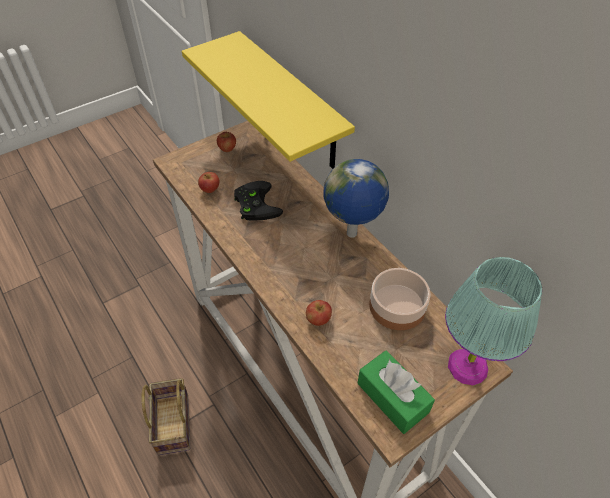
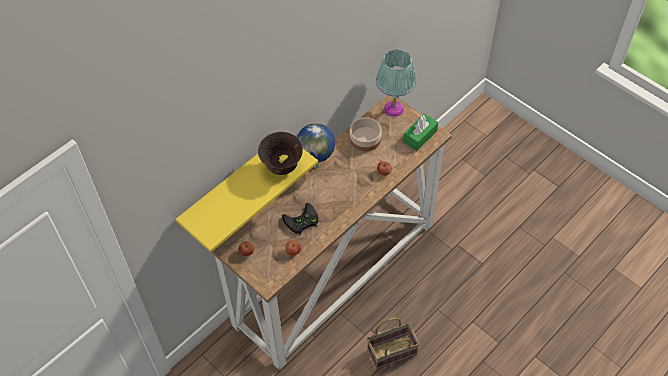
camera: 100 degrees left, 5 degrees up
(287, 118) = (282, 167): none -> brown bowl

